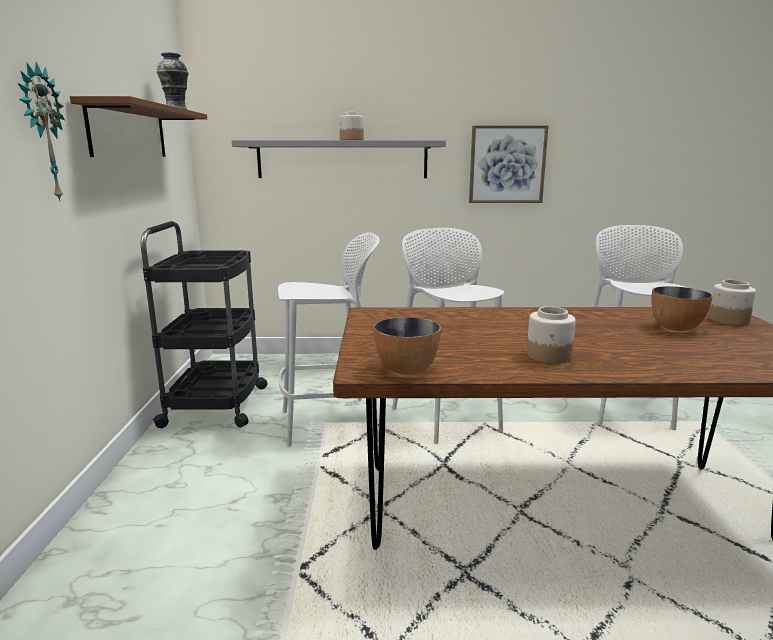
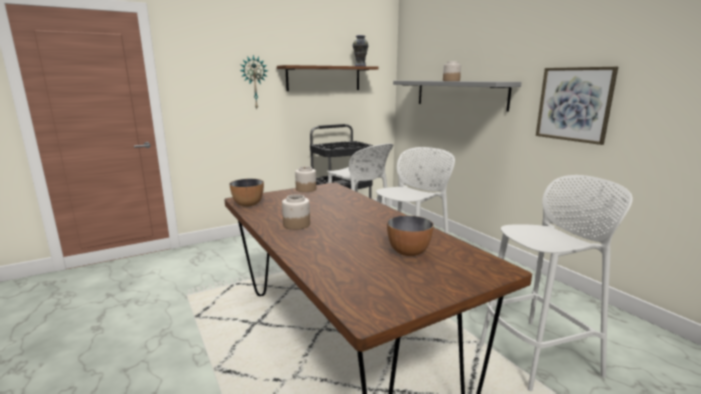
camera: 60 degrees right, 0 degrees up
(727, 320) = (469, 271): jar -> jar (306, 189)

